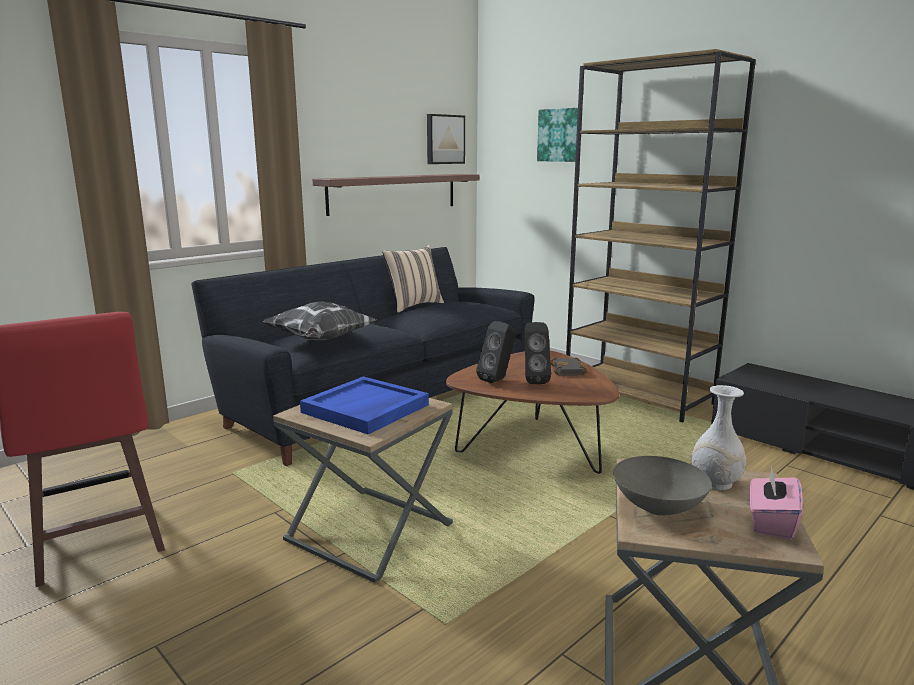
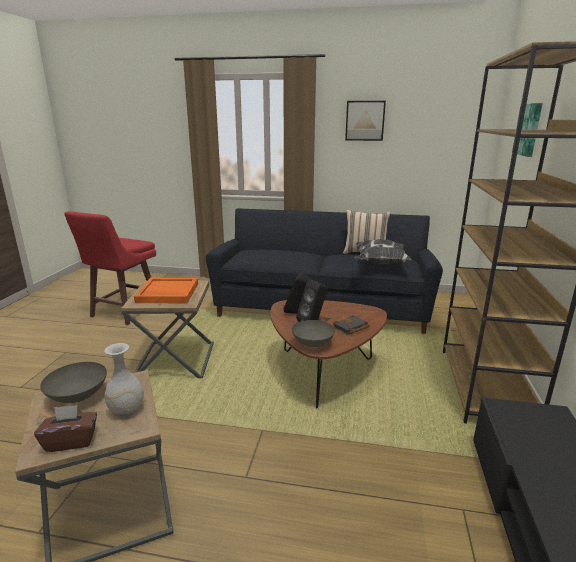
camera: 55 degrees right, 5 degrees up
(320, 341) = (256, 256): pillow -> pillow (379, 263)
(365, 409) = (167, 293): blue tray -> orange tray
(394, 193) = (397, 170): shelf -> none
(444, 139) = (457, 129): picture -> picture (365, 120)
(585, 393) = (313, 344): none -> grey bowl
(771, 522) = (71, 441): pink tissue box -> brown tissue box

